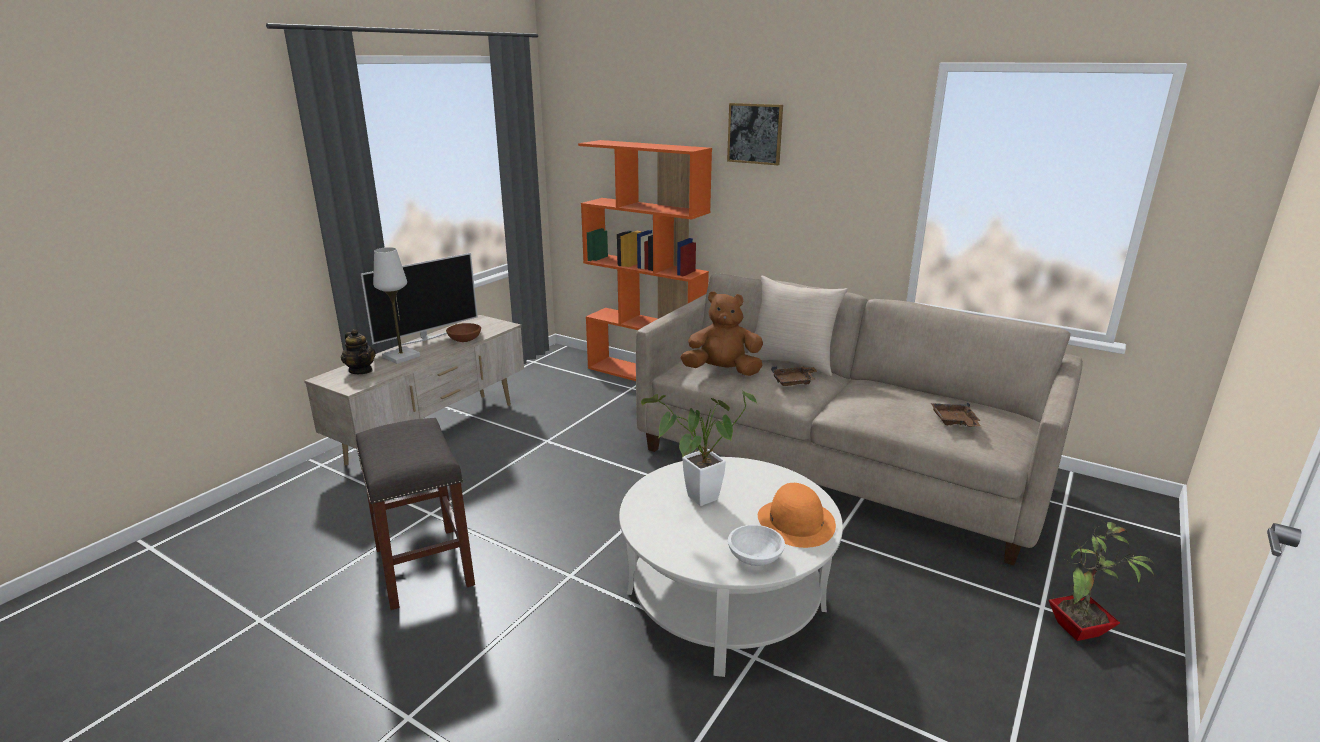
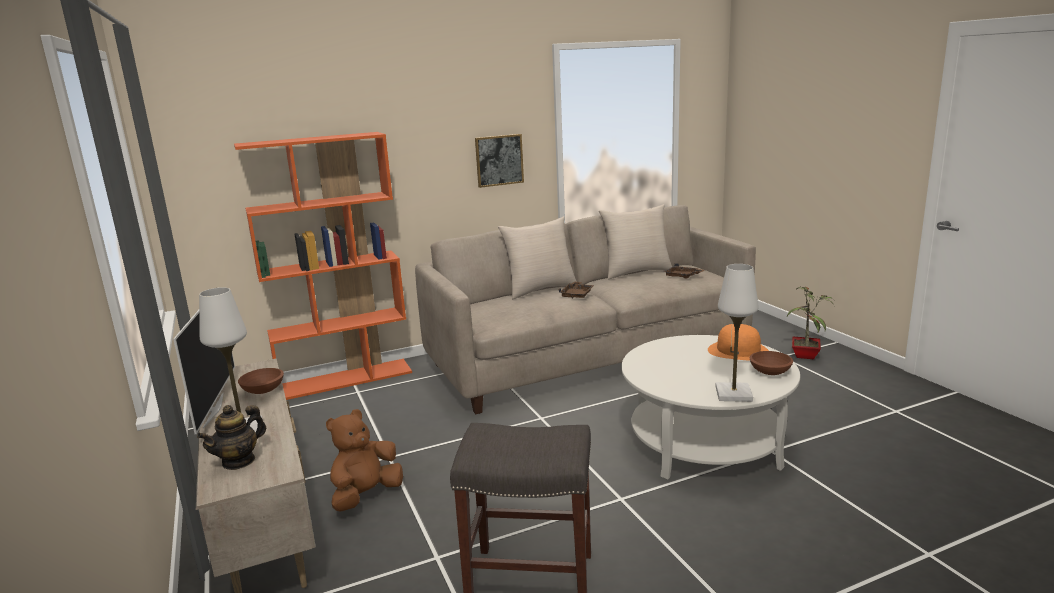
camera: 55 degrees left, 5 degrees down
(361, 370) = (239, 461): teapot -> teapot turned 135 degrees clockwise
(667, 544) = (733, 394): none -> white table lamp
(696, 500) = (683, 372): potted plant -> none
(722, 371) = (522, 310): brown plush toy -> brown plush toy (366, 495)
(754, 558) = (770, 372): white bowl -> brown bowl
(755, 133) = (416, 113): picture -> picture (499, 160)
(928, 393) = (636, 272): none -> beige pillow

